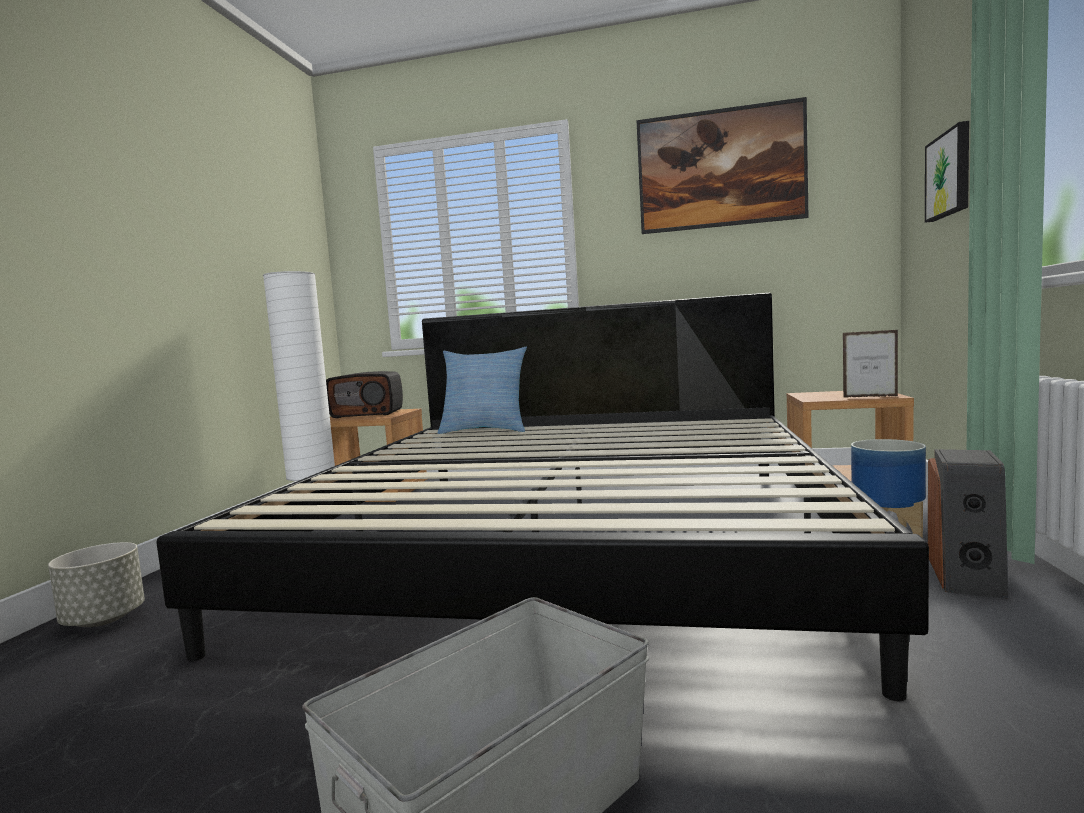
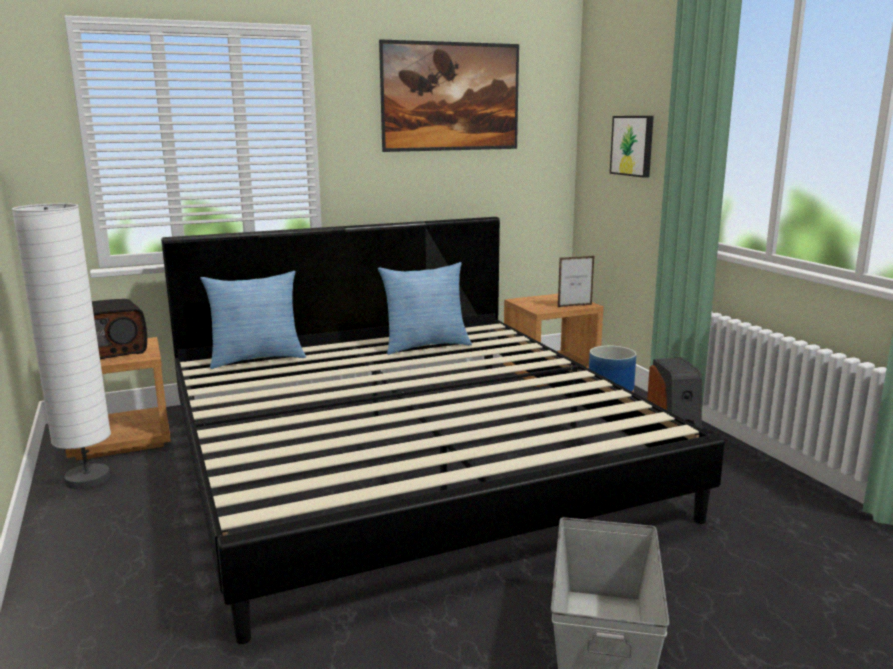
camera: 35 degrees left, 10 degrees up
(103, 619) = (61, 645): grey planter -> none
(652, 429) = (425, 345): none -> pillow

